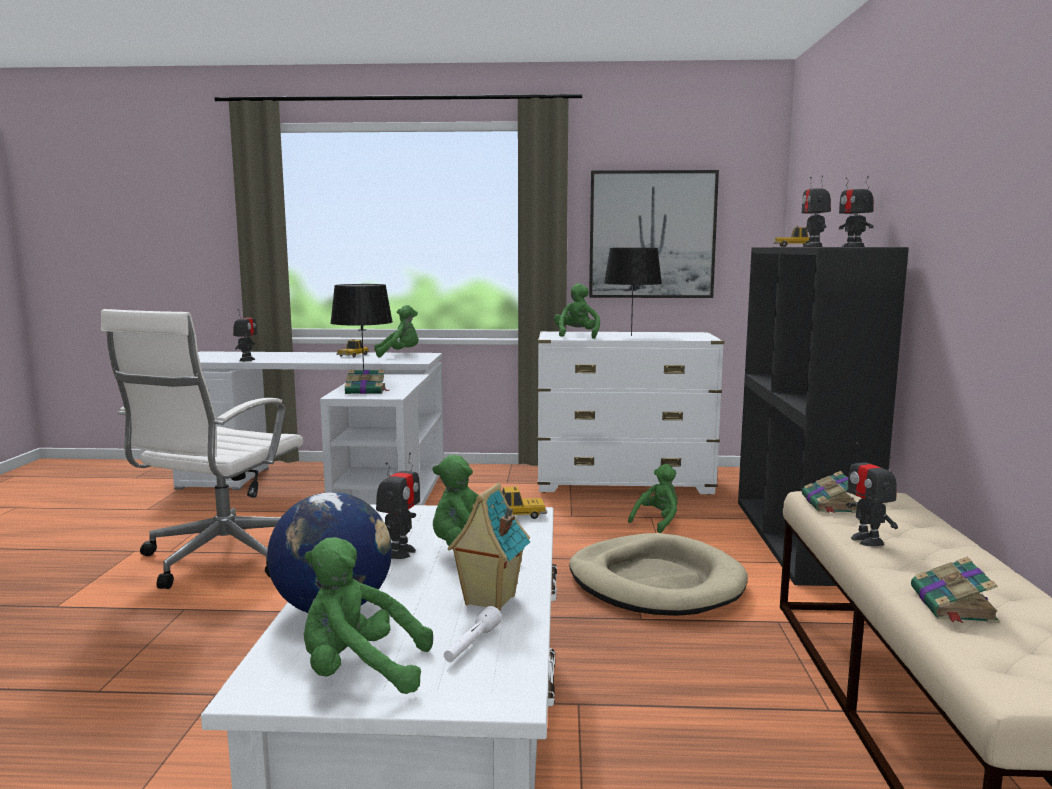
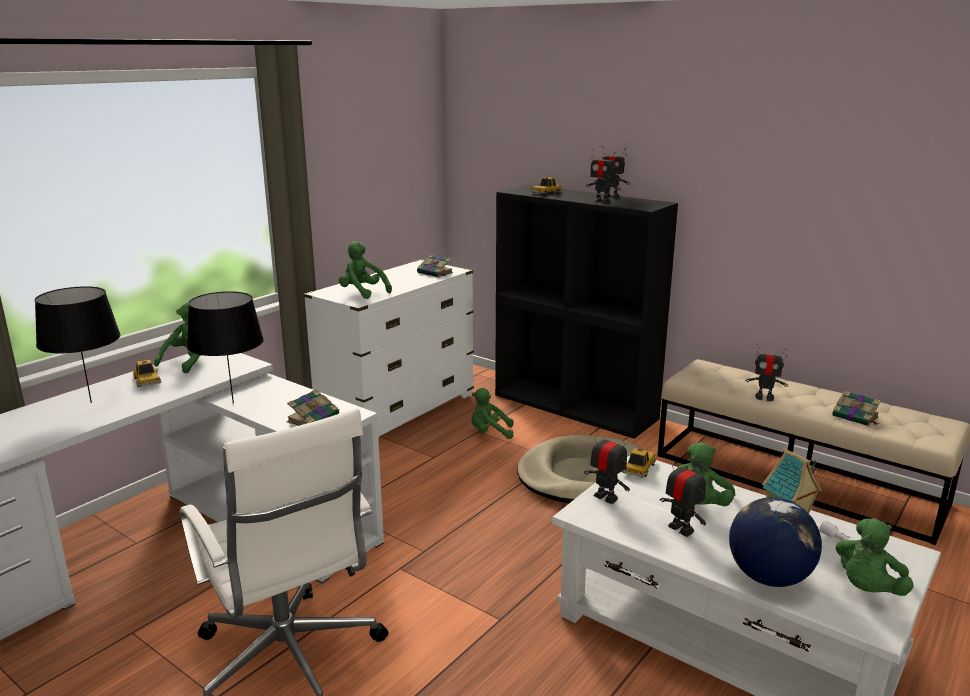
camera: 55 degrees left, 10 degrees up
(247, 360) = (47, 436): toy robot -> toy robot (606, 497)
(631, 335) = (395, 280): black table lamp -> black table lamp (91, 402)
(652, 235) = (362, 177): picture -> none
(657, 522) = (490, 433): green plush toy -> green plush toy turned 75 degrees counterclockwise
(830, 504) = (703, 382): book -> book (435, 273)

